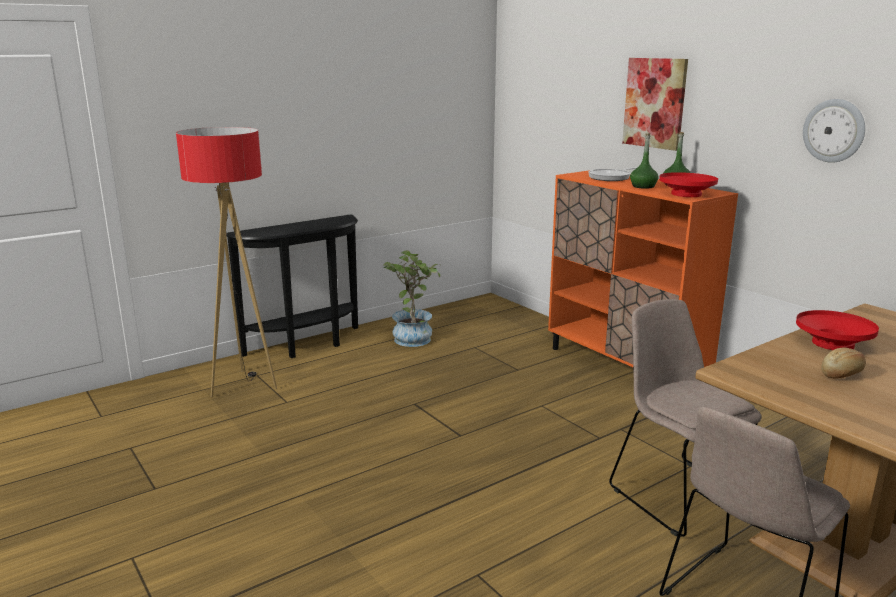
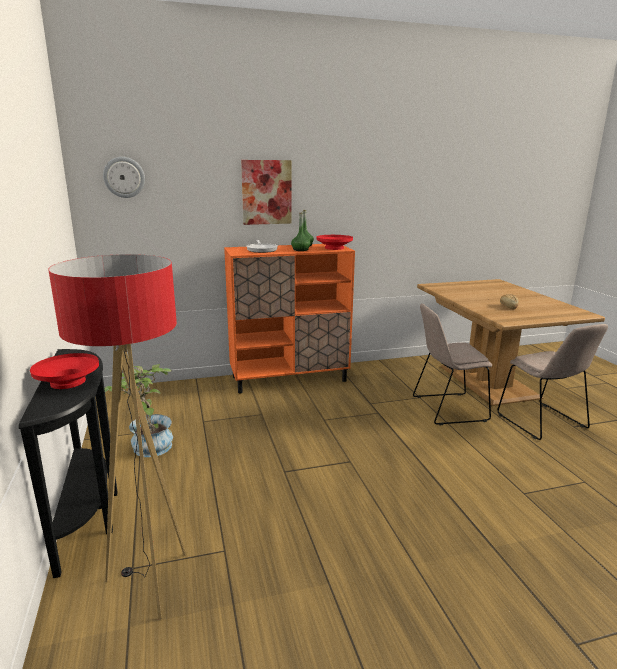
camera: 70 degrees left, 0 degrees up
(832, 343) = (471, 299): red bowl -> red bowl (67, 382)
(834, 130) = (387, 198): wall clock -> wall clock (124, 177)

